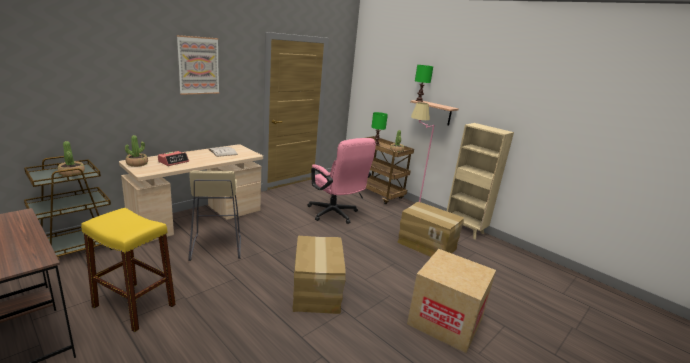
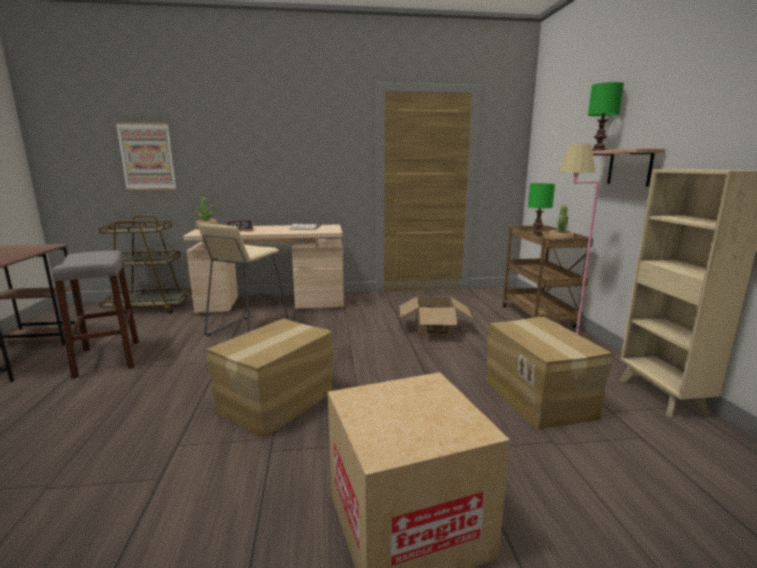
camera: 40 degrees right, 5 degrees down
(72, 173) = (143, 229): potted plant -> none
(134, 306) = (108, 358): yellow stool -> grey stool
(198, 65) = (287, 127): picture -> picture (147, 156)
(335, 215) = (433, 328): pink office chair -> cardboard box

